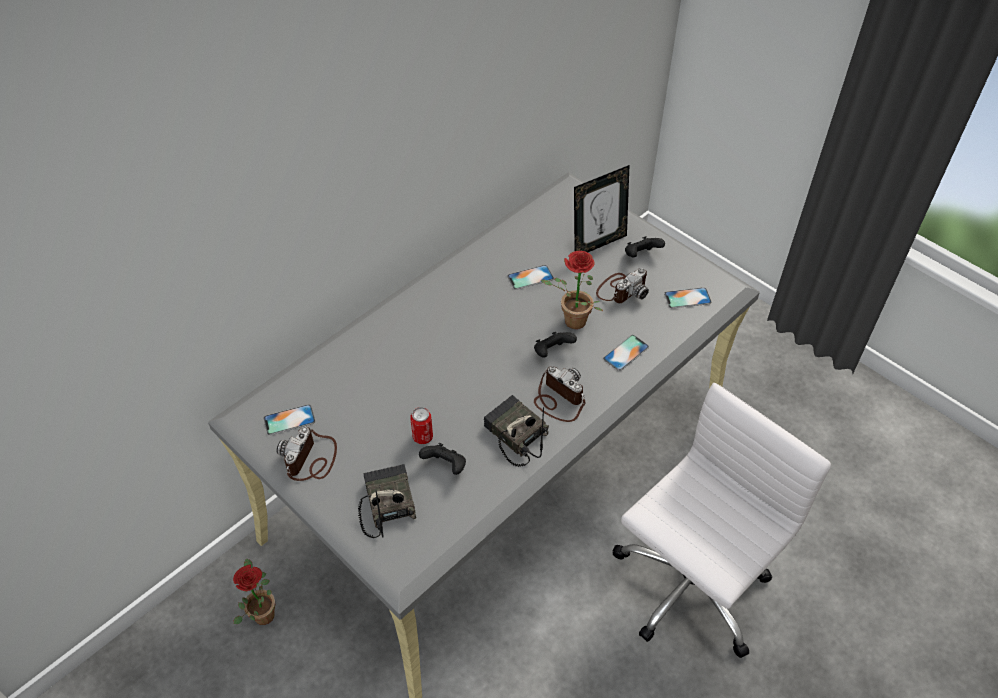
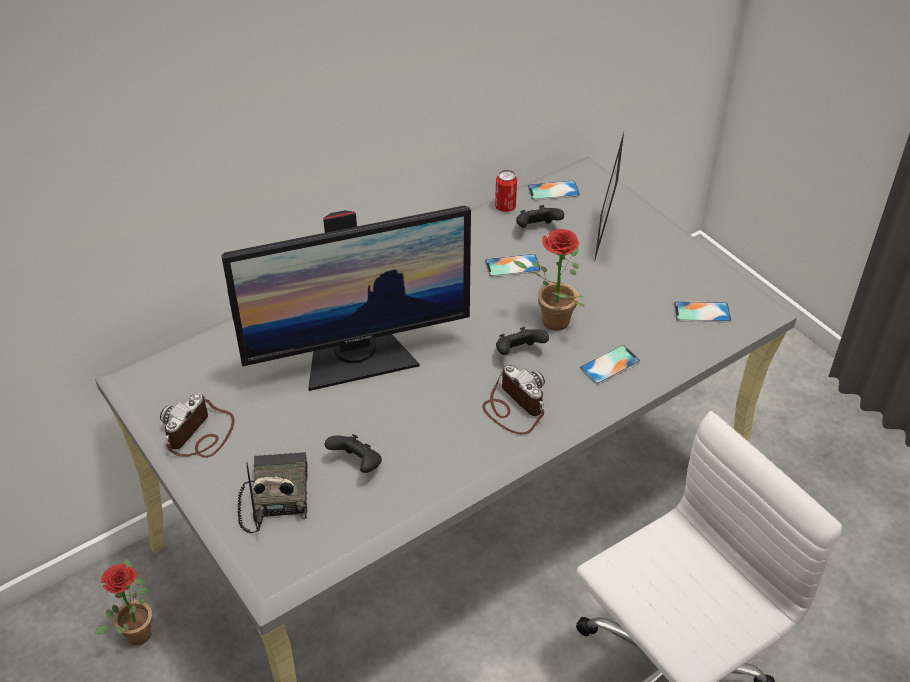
camera: 10 degrees right, 5 degrees down
(289, 420) = (187, 387): phone -> phone (553, 190)
(422, 437) = (338, 427): can -> can (505, 207)
(424, 374) = (357, 358): none -> monitor
(514, 435) = (449, 440): radio -> none
(598, 243) = (604, 237): picture frame -> picture frame turned 120 degrees clockwise
(621, 289) = (621, 292): camera -> none
(641, 256) = (654, 257): black game controller -> black game controller (537, 229)

